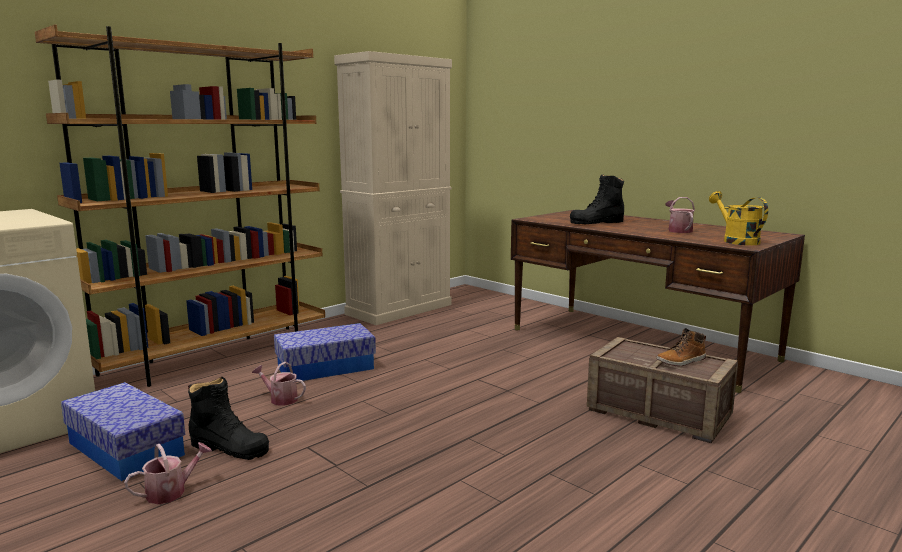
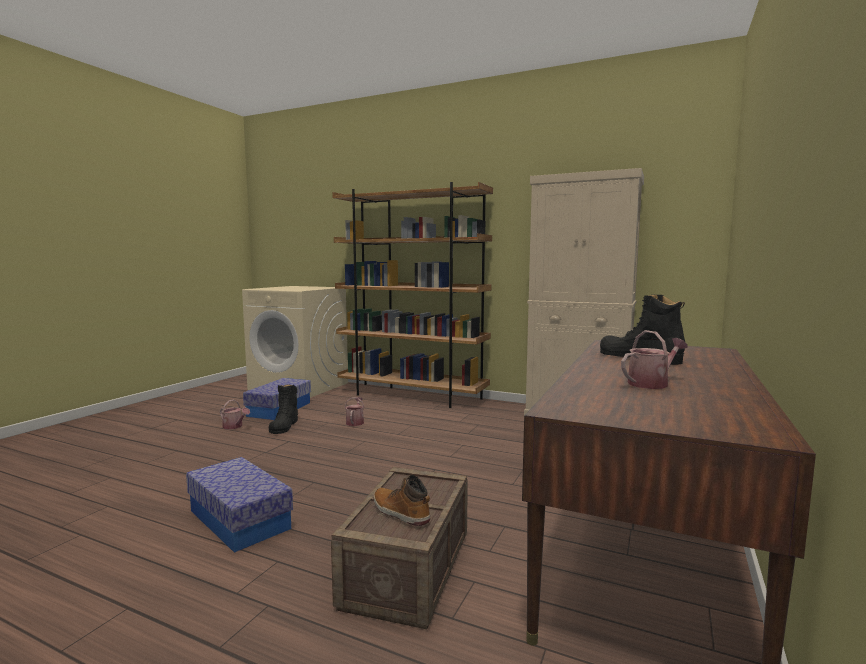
camera: 70 degrees right, 5 degrees down
(325, 368) = (415, 421): storage box -> storage box (239, 519)
(736, 241) = (609, 406): yellow watering can -> none

